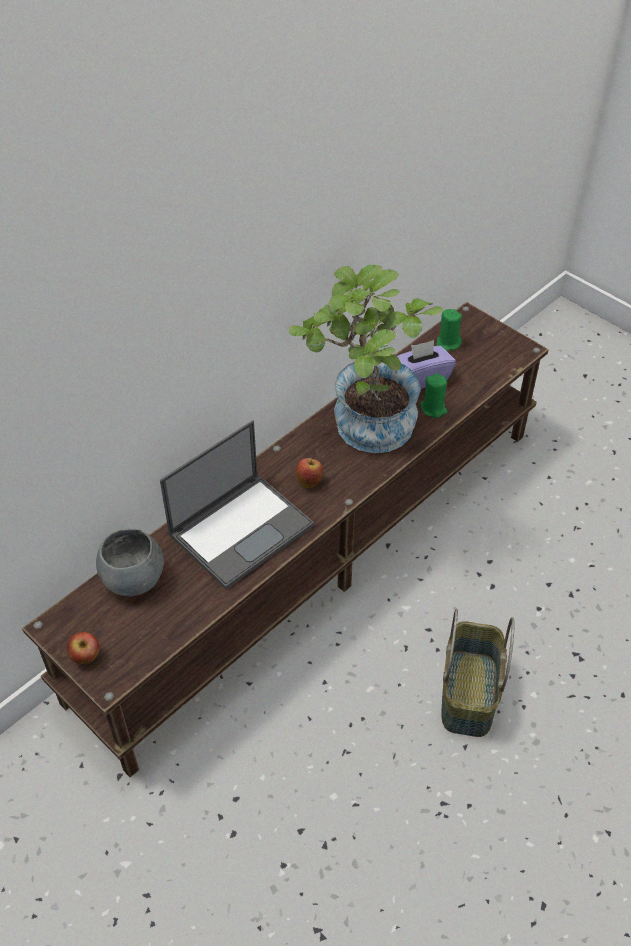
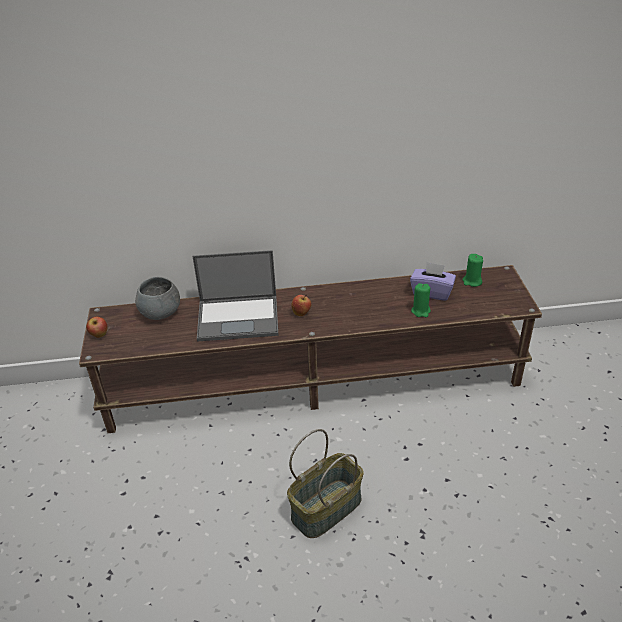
camera: 40 degrees right, 10 degrees down
(363, 429) = (364, 302): potted plant -> none

